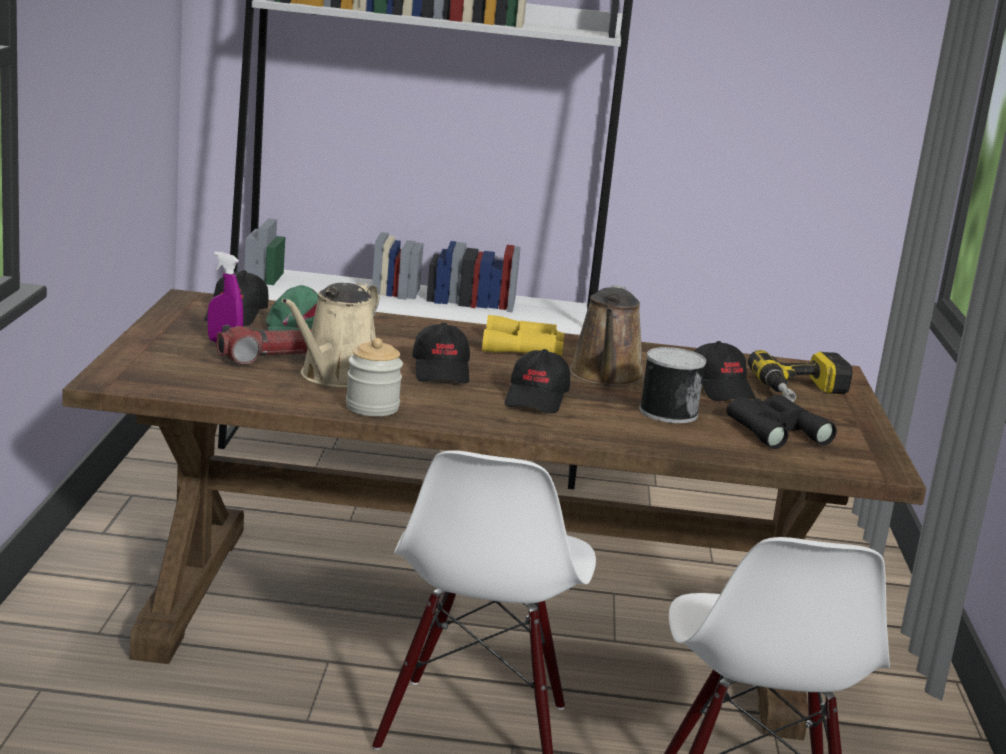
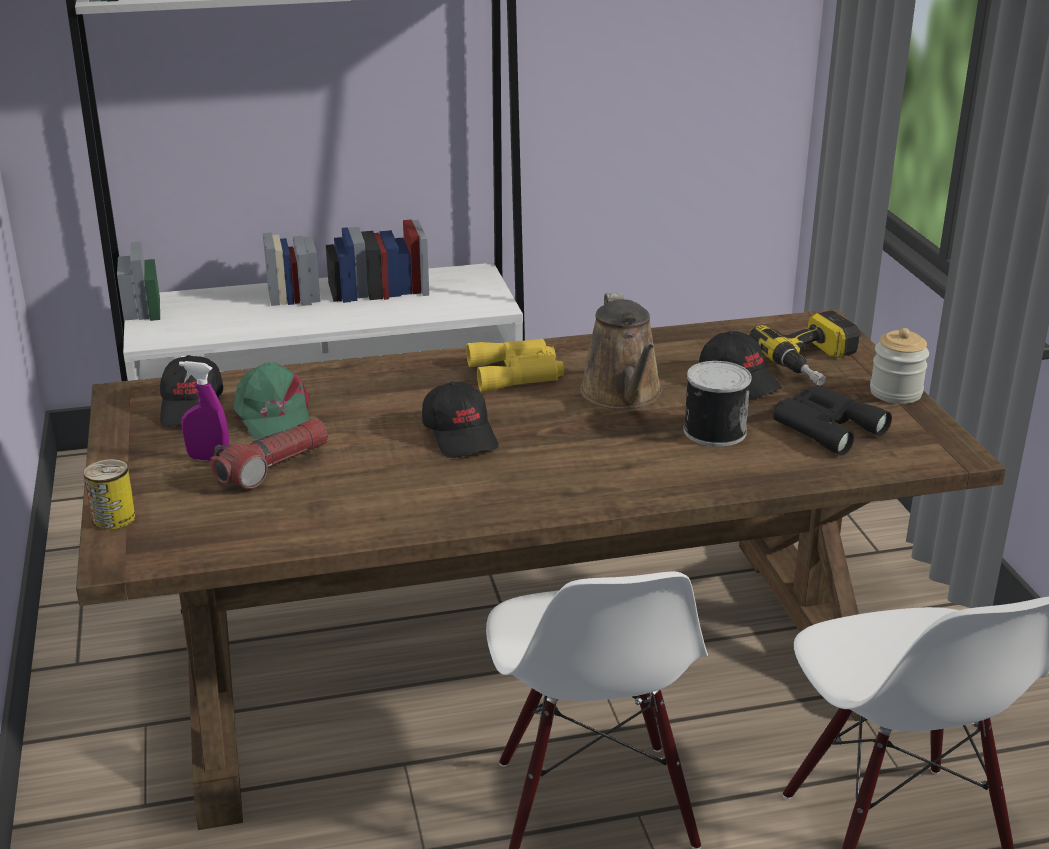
camera: 15 degrees left, 10 degrees up
(122, 359) = (113, 518): none -> can
(336, 377) = (360, 477): beige watering can -> none
(372, 407) = (428, 514): jar -> jar (895, 393)
(537, 399) = (580, 450): black cap -> none

